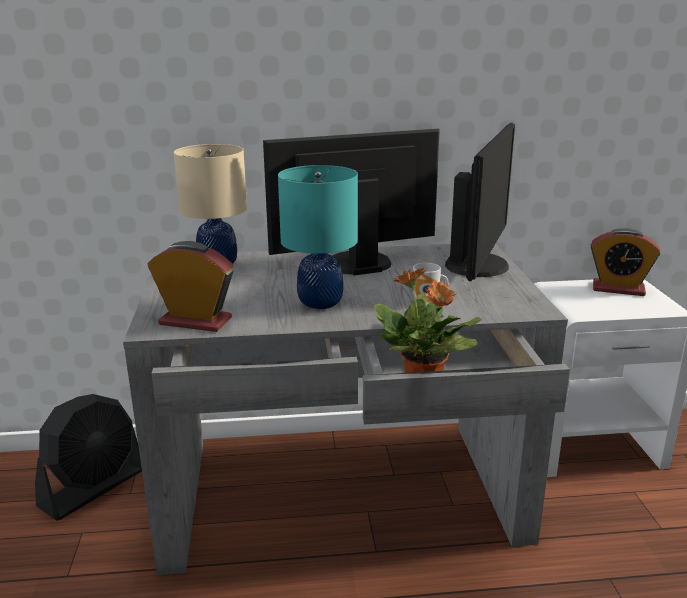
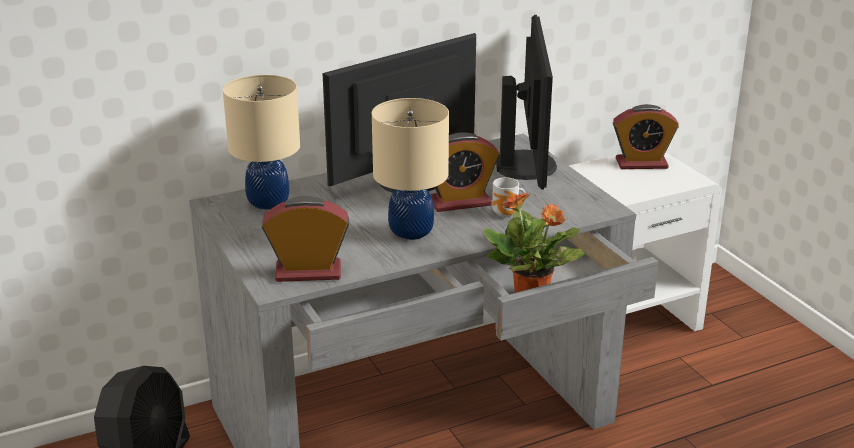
camera: 20 degrees left, 5 degrees up
(320, 305) = (411, 234): turquoise table lamp -> beige table lamp
(389, 285) = (460, 202): none -> alarm clock

